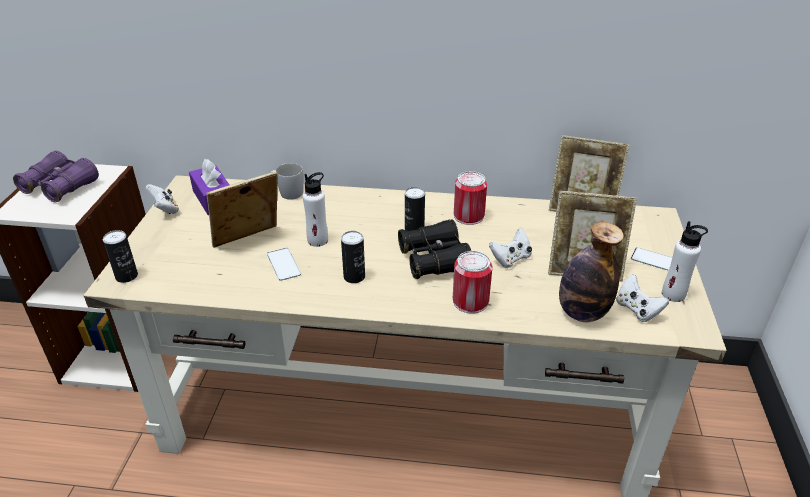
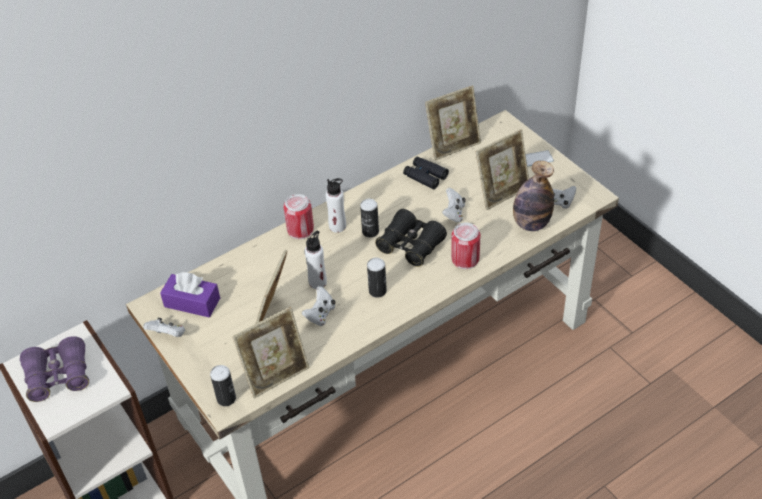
camera: 40 degrees left, 10 degrees up
(184, 284) = (276, 374): none -> picture frame
(283, 264) = (320, 314): phone -> white game controller
(287, 192) = (240, 260): white mug -> none
(468, 216) = (391, 197): can -> can (300, 229)
(522, 217) = (425, 176): none -> black binoculars
(673, 294) = (563, 178): white bottle -> white bottle (337, 226)

